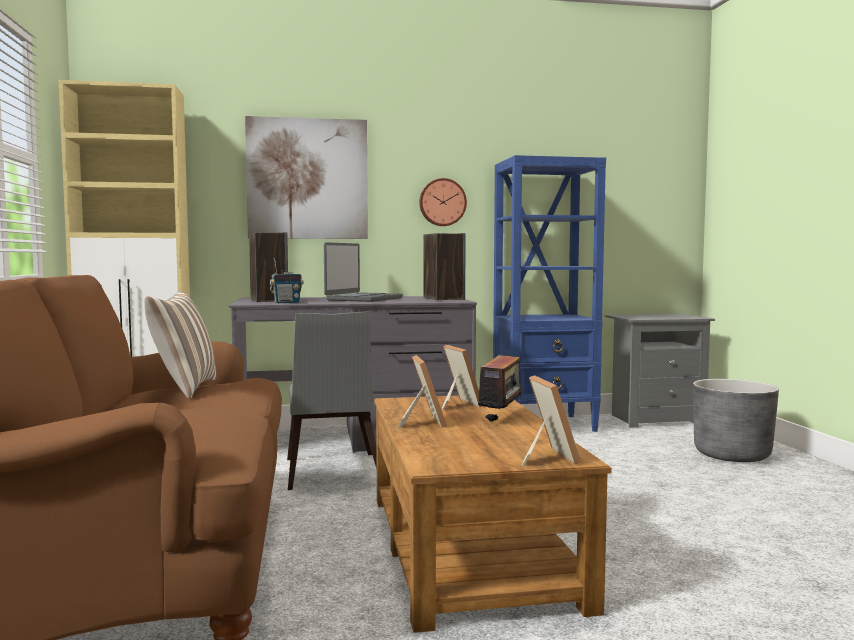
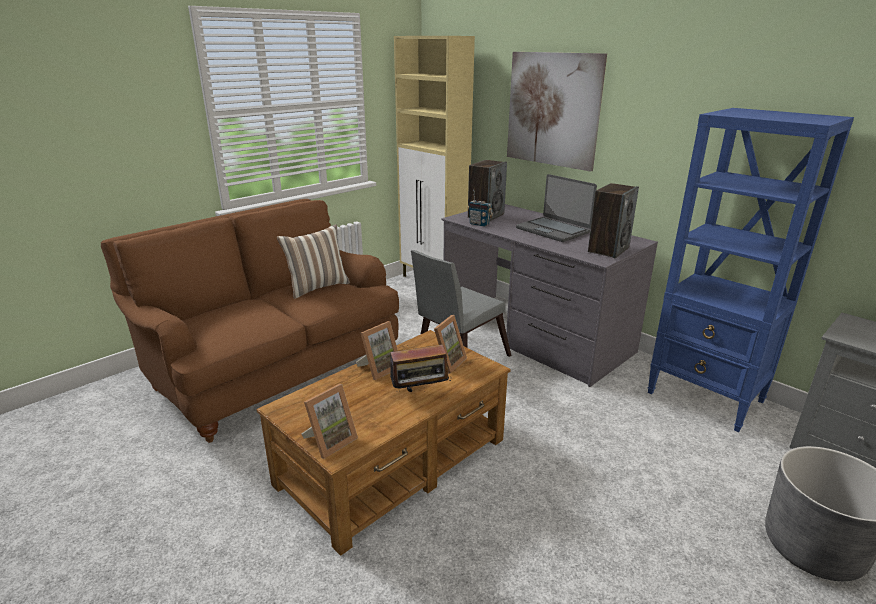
camera: 55 degrees right, 20 degrees up
(363, 299) = (553, 230): laptop -> laptop turned 60 degrees clockwise
(442, 202) = (667, 144): wall clock -> none

